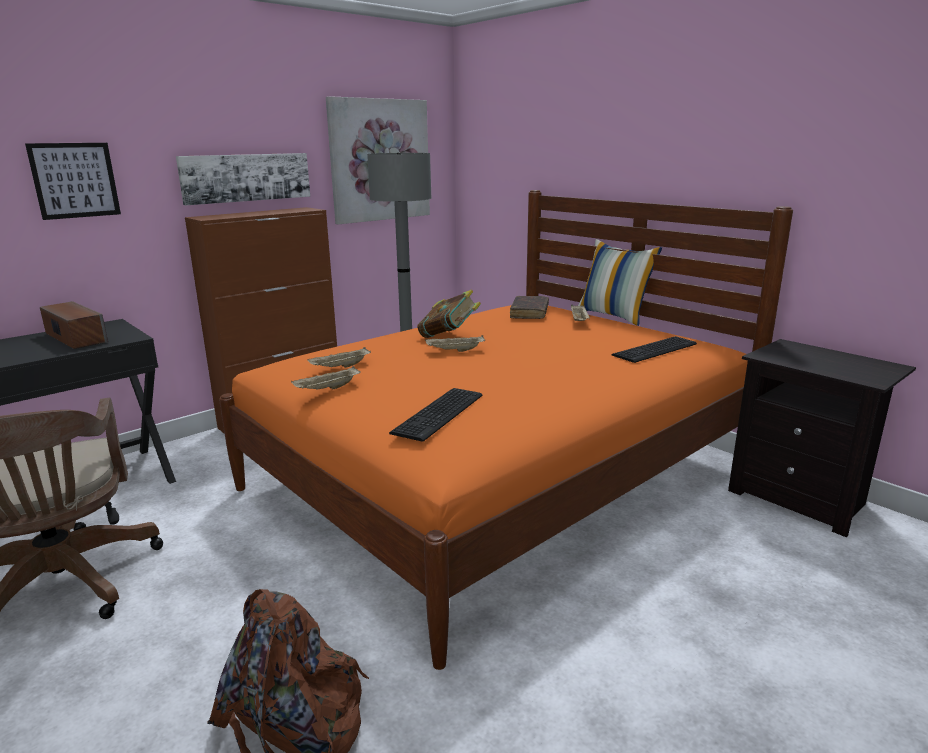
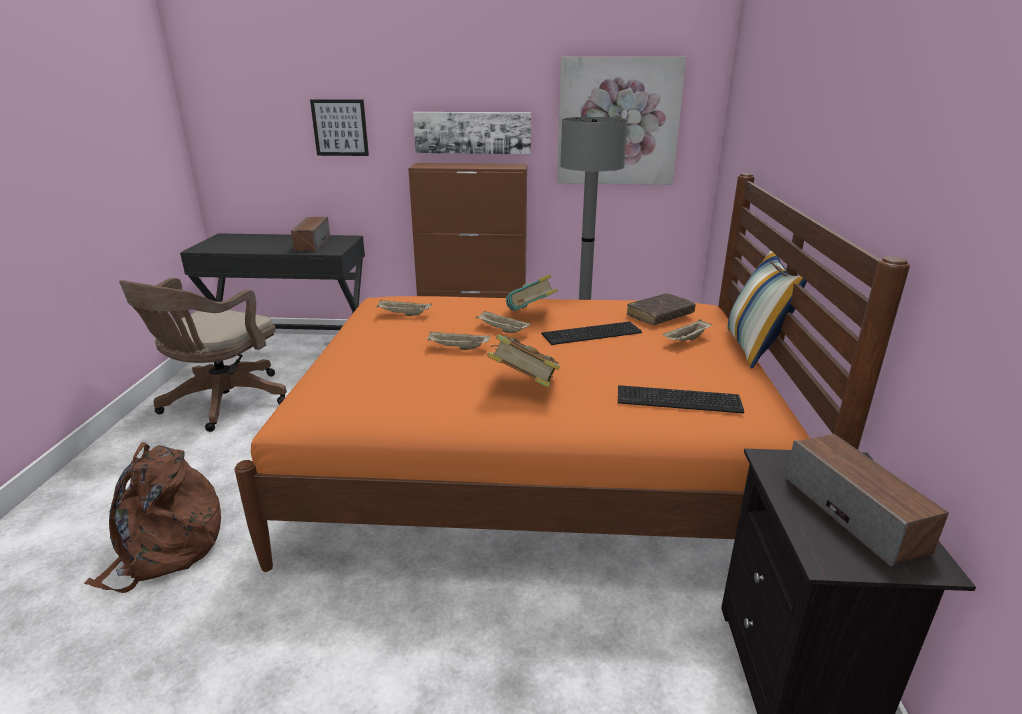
camera: 45 degrees right, 5 degrees up
(327, 389) = (359, 328): beige tray -> beige tray (457, 348)
(441, 413) = (366, 377): keyboard -> keyboard (593, 334)
(562, 374) = (523, 386): none -> book
(835, 361) = (854, 513): none -> speaker

